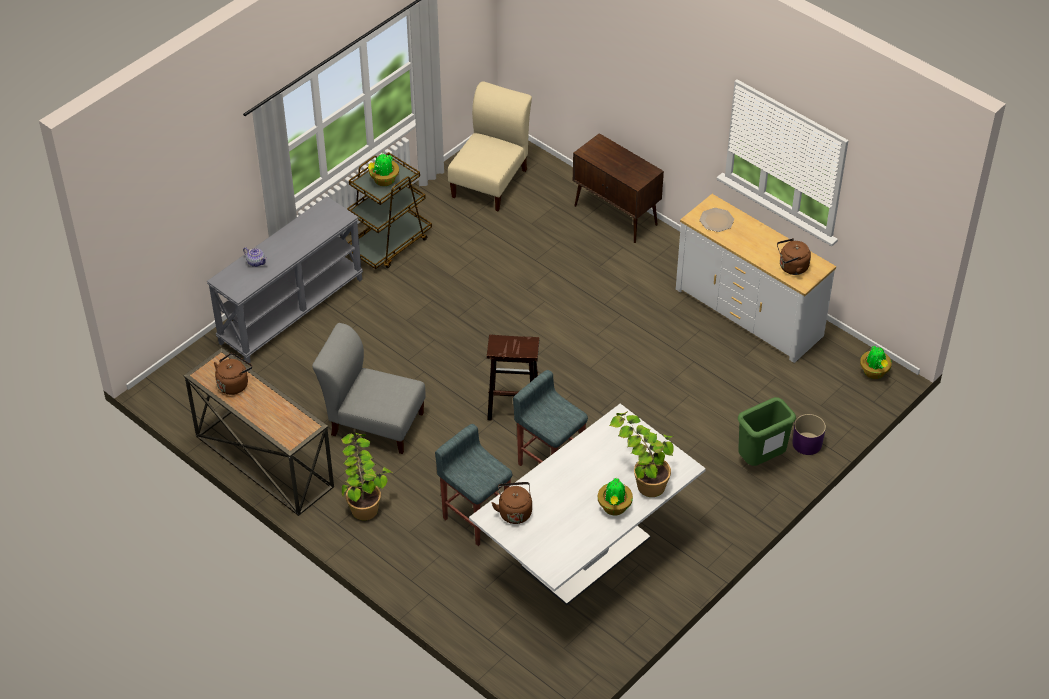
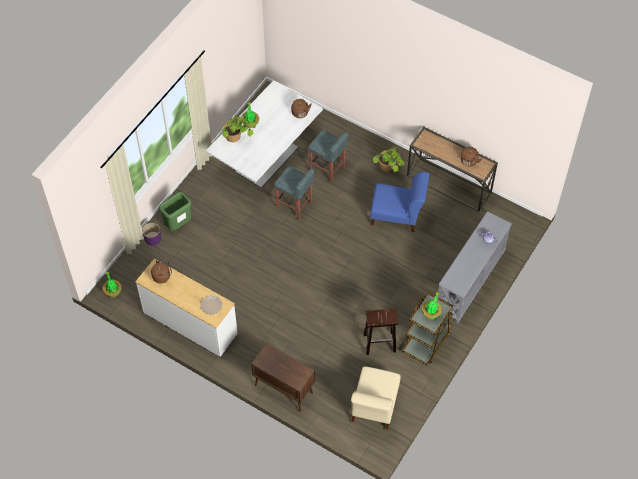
camera: 170 degrees right, 10 degrees up
(373, 422) = (397, 215): grey chair -> blue chair
(512, 407) = (322, 237): brown stool -> brown stool (380, 343)

